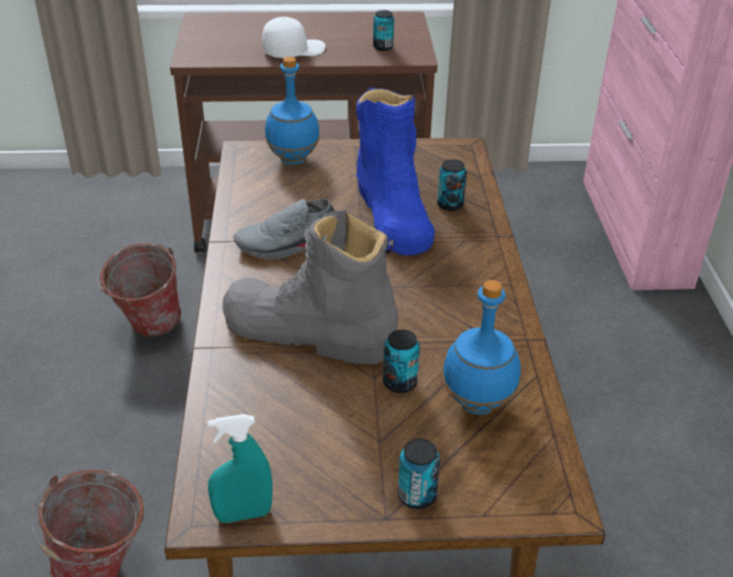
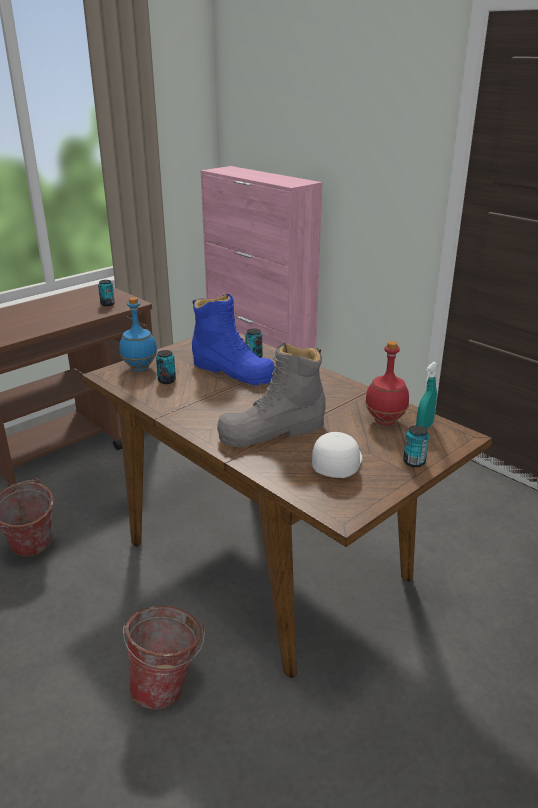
camera: 40 degrees left, 10 degrees down
(243, 514) = (359, 507): turquoise spray bottle -> turquoise spray bottle (424, 427)
(290, 246) = (203, 403): grey shoe -> none
(293, 51) = (54, 320): white cap -> white cap (337, 463)
(400, 383) = (343, 429): can -> can (167, 380)
(478, 403) = (385, 421): blue bottle -> red bottle

